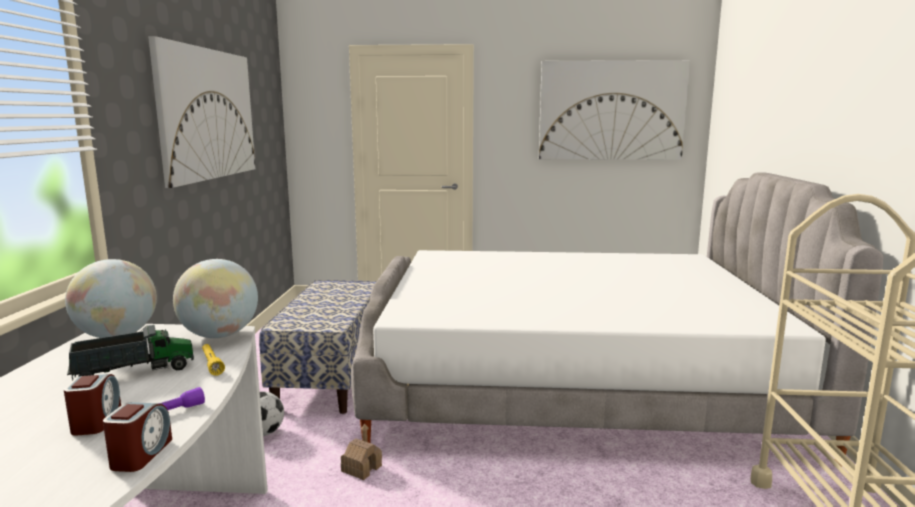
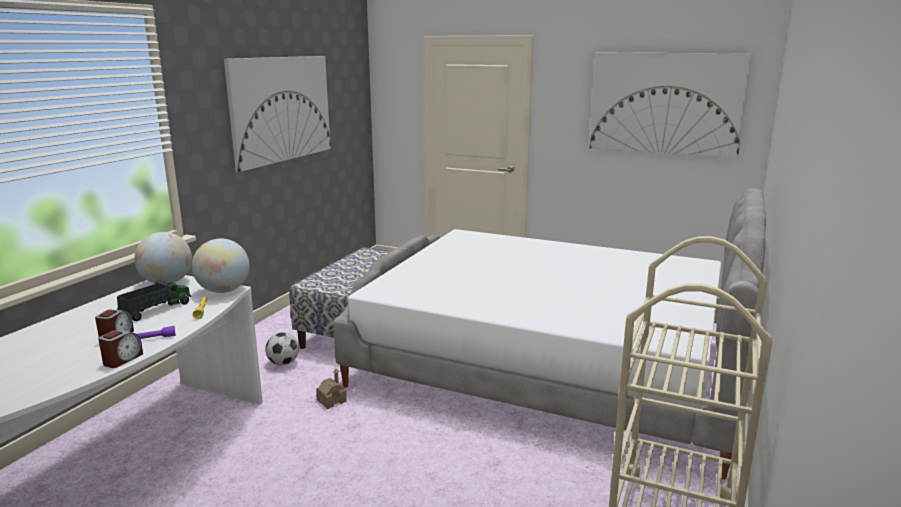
camera: 20 degrees right, 5 degrees up
(134, 373) = (156, 310): toy truck -> toy truck turned 45 degrees counterclockwise

